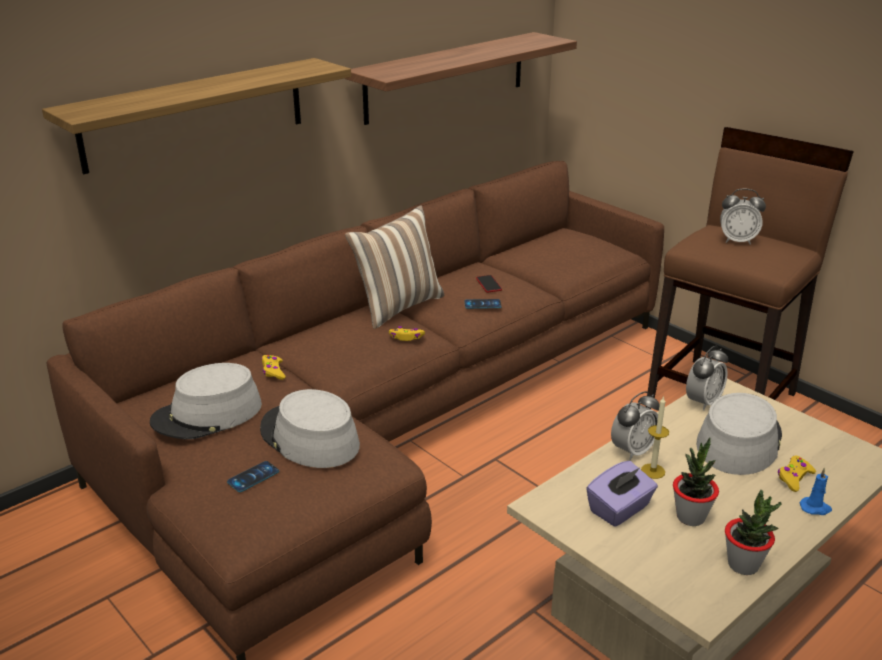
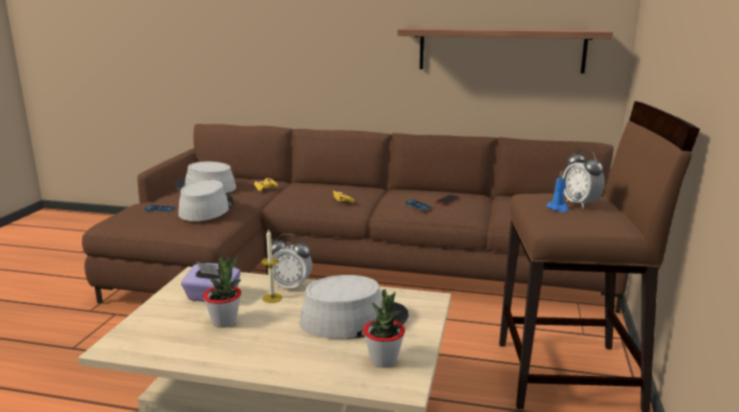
camera: 55 degrees right, 10 degrees down
(195, 114) = (297, 34): shelf -> none
(397, 307) = (378, 191): pillow -> none
(703, 402) = (395, 296): alarm clock -> none
(743, 565) = (178, 352): potted plant -> potted plant (383, 360)
(794, 478) = (323, 352): yellow game controller -> none
(815, 508) = (285, 369): blue candle -> blue candle (558, 208)

